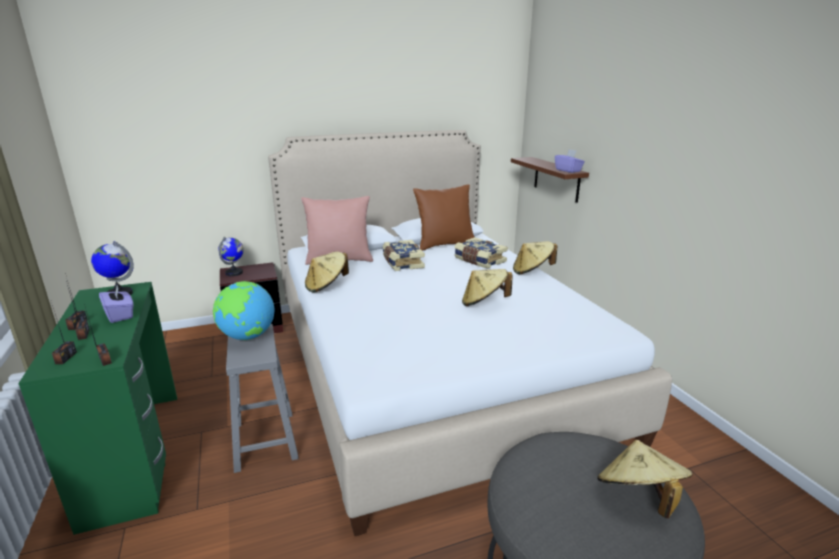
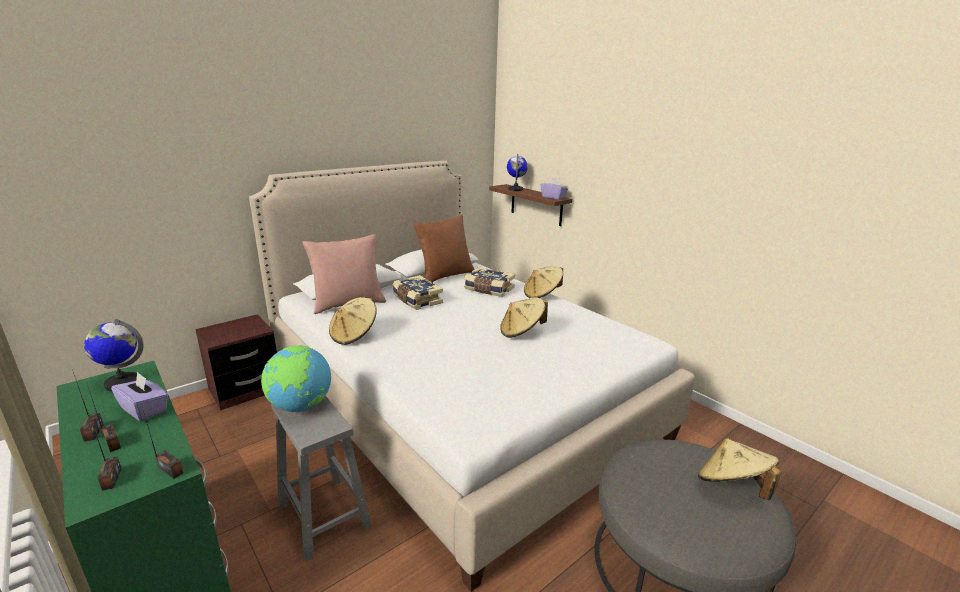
camera: 20 degrees left, 0 degrees up
(234, 273) = (218, 332): globe -> globe (515, 189)

